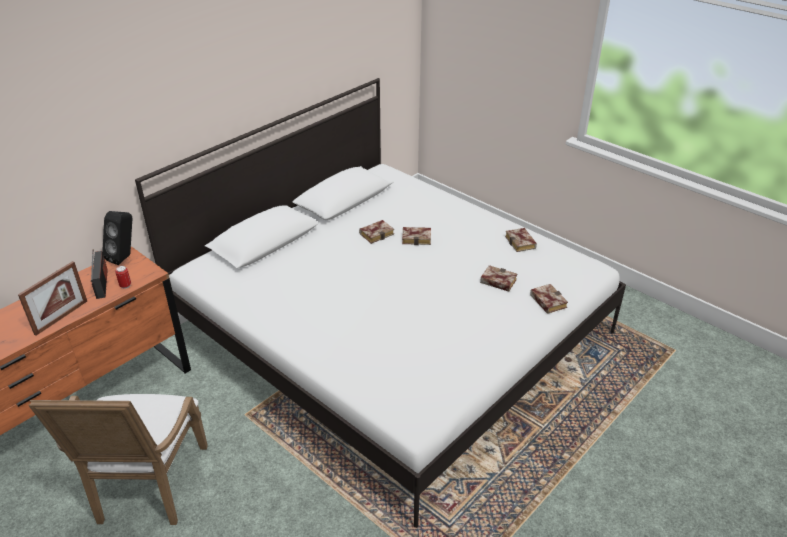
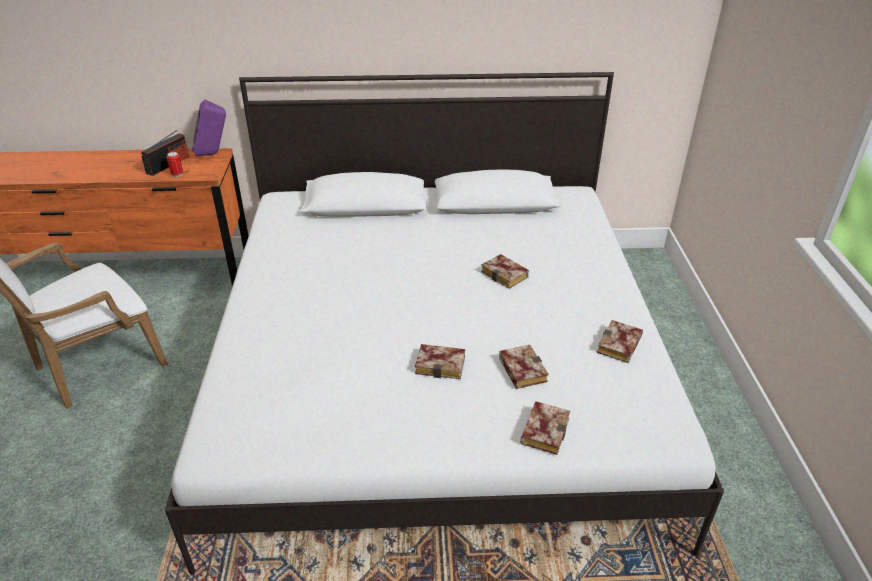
camera: 45 degrees right, 0 degrees up
(61, 317) = (107, 175): picture frame -> none
(125, 257) = (213, 154): black speaker -> purple speaker
(377, 233) = (473, 249): book -> book (442, 364)

